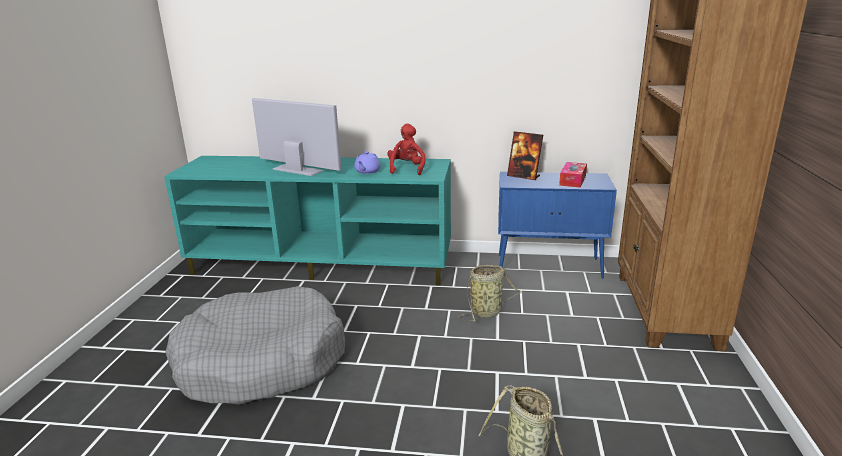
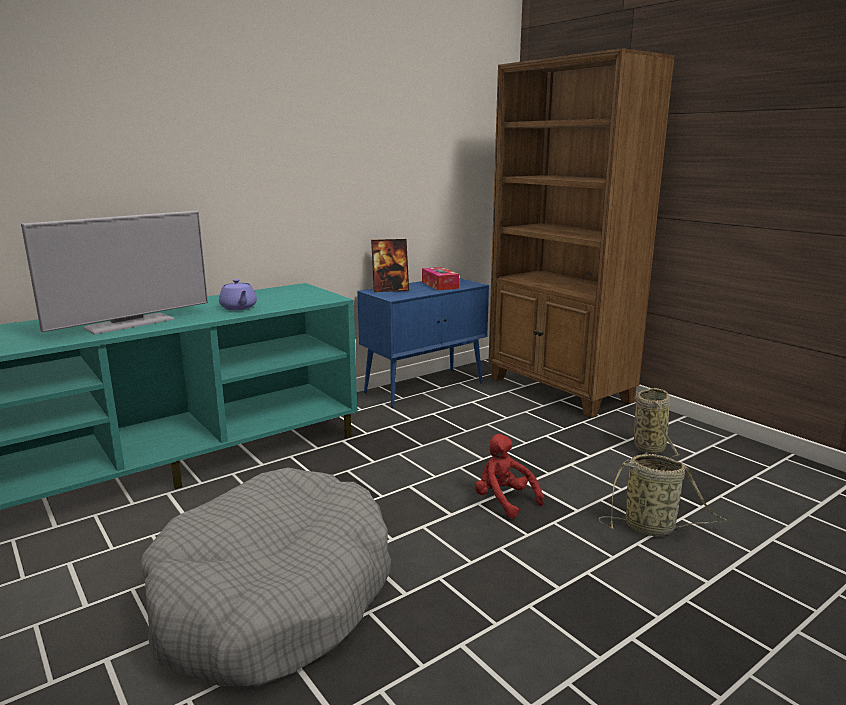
camera: 45 degrees left, 5 degrees down
(297, 170) = (130, 324): television -> television turned 150 degrees clockwise
(407, 169) = (282, 298): red plush toy -> red plush toy (504, 501)
(488, 312) = (436, 441): basket -> basket (649, 447)

